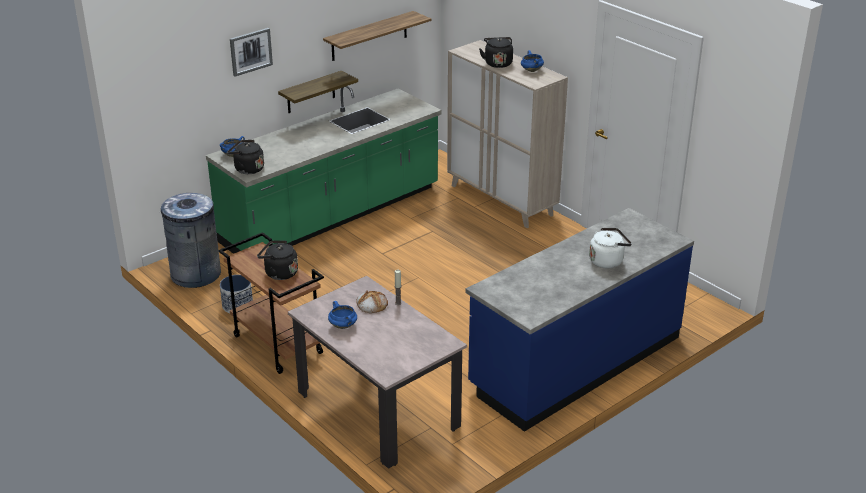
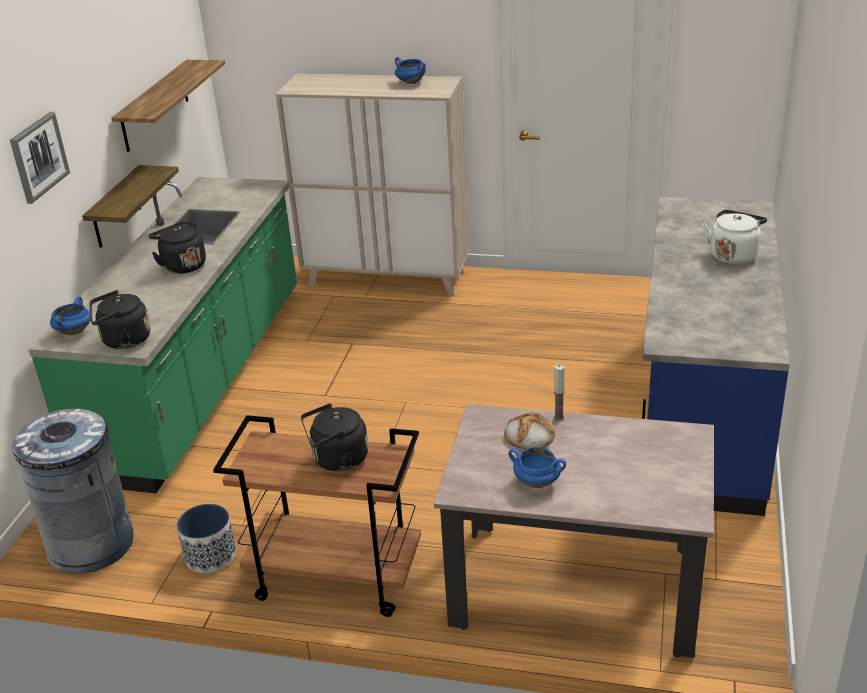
camera: 35 degrees left, 0 degrees up
(497, 63) = (359, 87): black kettle -> black kettle (182, 265)

